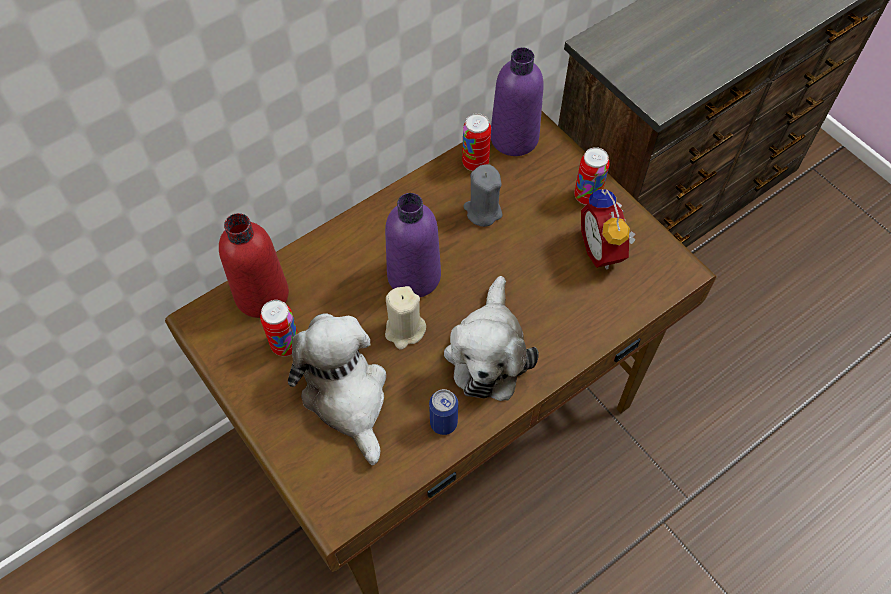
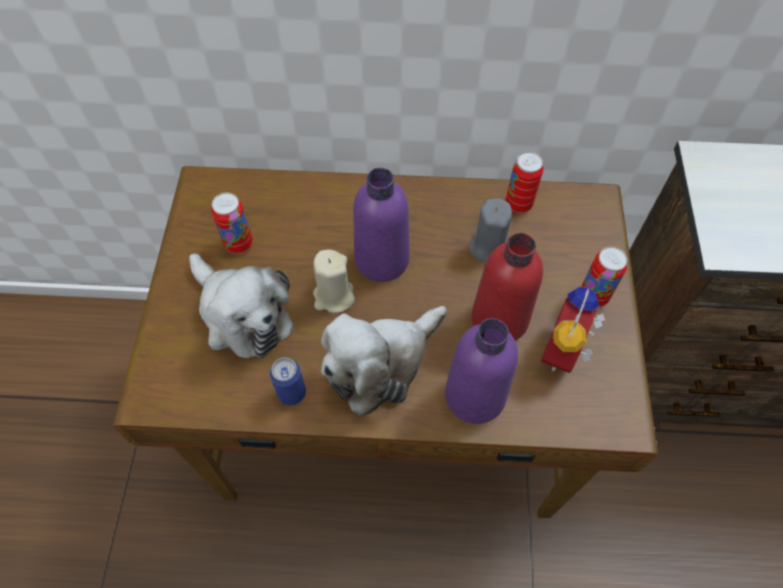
camera: 40 degrees right, 0 degrees up
(262, 295) = (258, 195): red bottle -> red bottle (499, 319)
(346, 396) = (242, 315): plush toy -> plush toy turned 120 degrees clockwise
(514, 138) = (572, 205): purple bottle -> purple bottle (475, 395)

